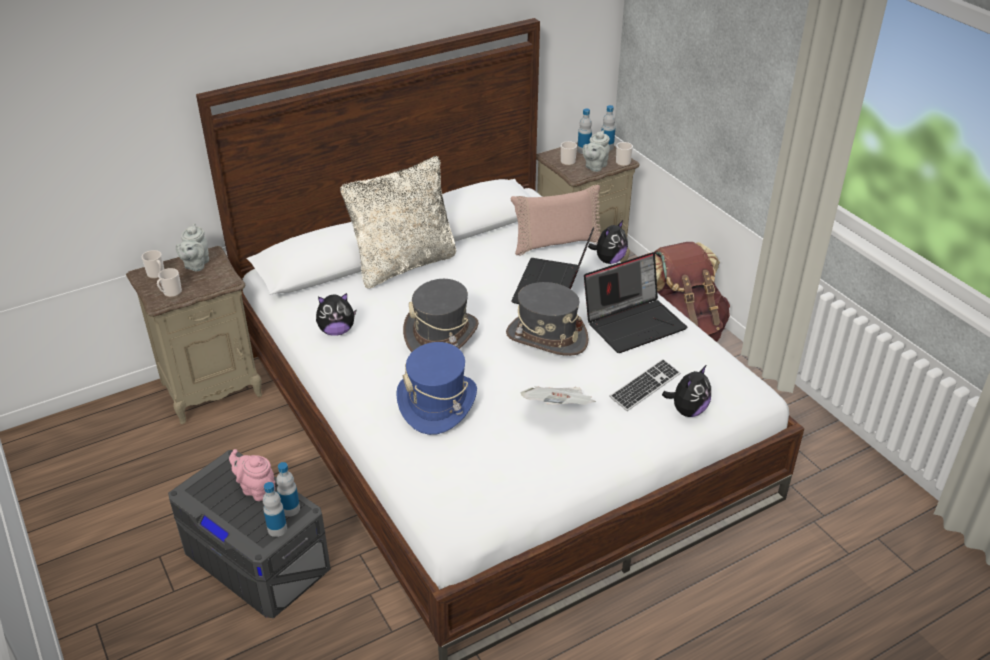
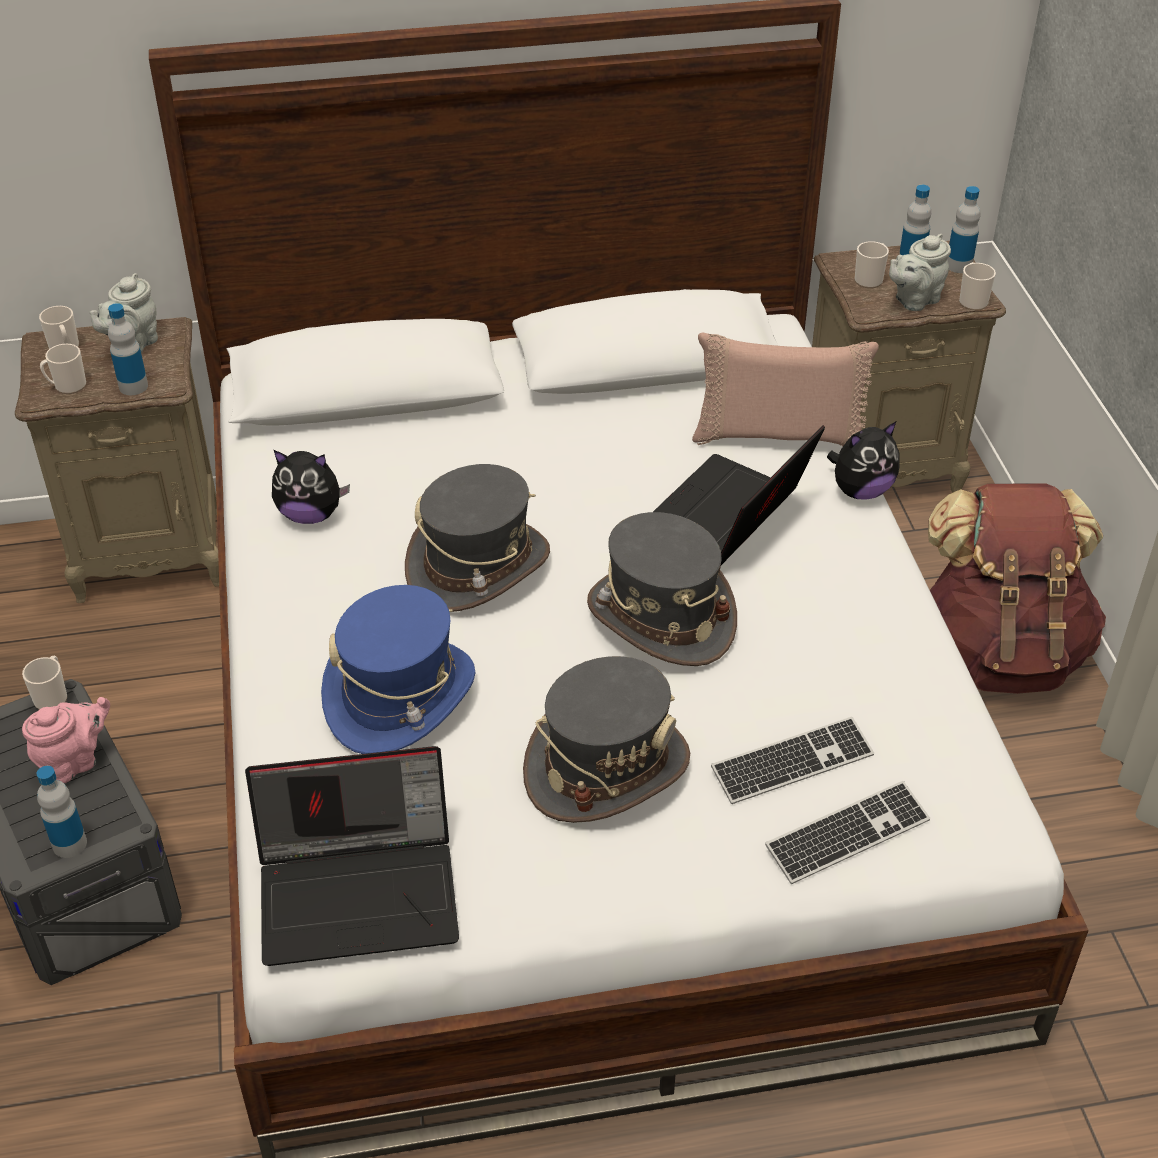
camera: 20 degrees right, 5 degrees up
(224, 460) = (52, 696): none -> mug
(256, 489) = (75, 762): pink teapot -> pink teapot turned 90 degrees clockwise
(290, 509) = (108, 814): bottle -> bottle (133, 386)
(406, 266) = (490, 420): beige pillow -> none
(558, 410) = (606, 767): newspaper -> grey hat
(634, 323) = (840, 628): laptop -> laptop (361, 891)
(687, 410) = (847, 835): plush toy -> keyboard

